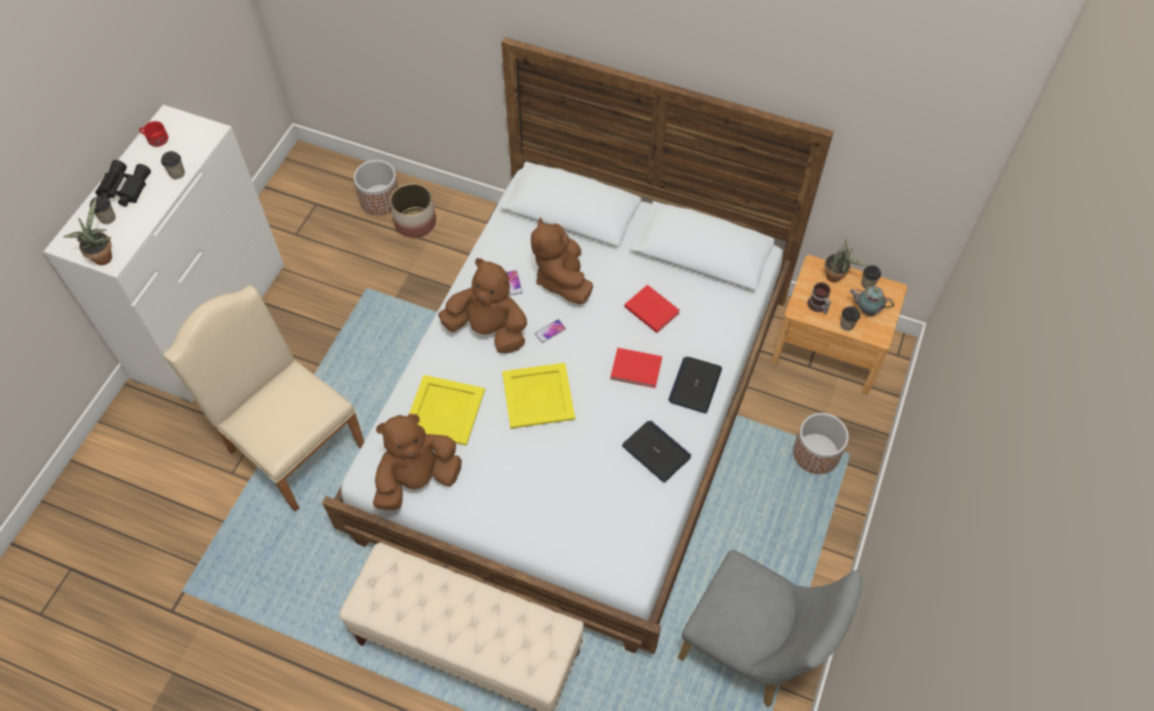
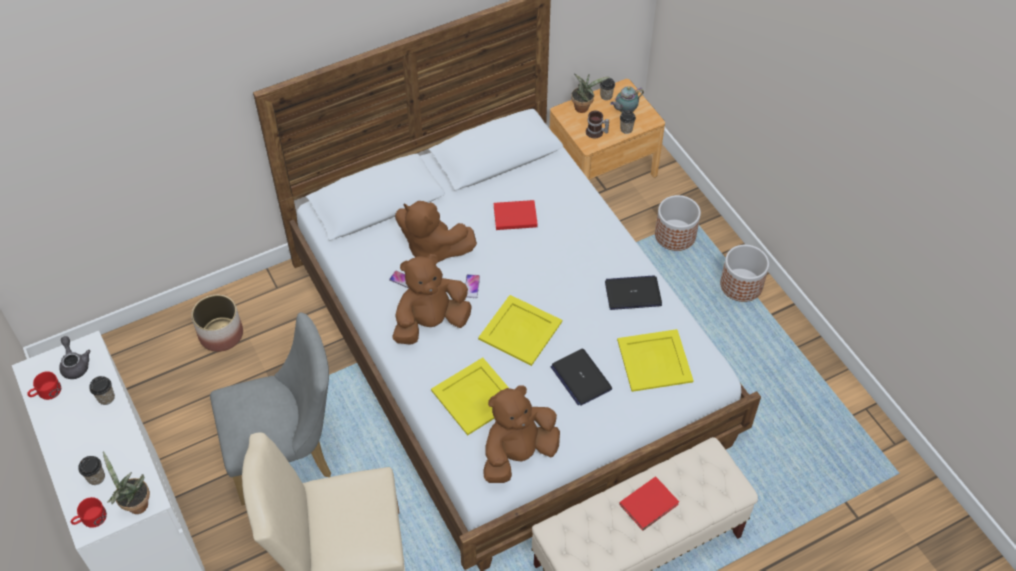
camera: 50 degrees left, 5 degrees down
(72, 240) = (90, 519): none -> red mug
(123, 189) = (75, 448): black binoculars -> none
(191, 136) = (75, 364): none -> grey teapot
(380, 200) = (170, 343): planter -> planter (741, 285)
(417, 480) = (518, 454): brown plush toy -> brown plush toy turned 45 degrees clockwise
(601, 517) = (655, 360): none -> yellow tray
(637, 370) = (556, 259): red book -> red book (650, 504)
(695, 385) = (601, 235): laptop -> laptop (581, 377)
(752, 651) = (786, 377): grey chair -> grey chair (288, 454)

